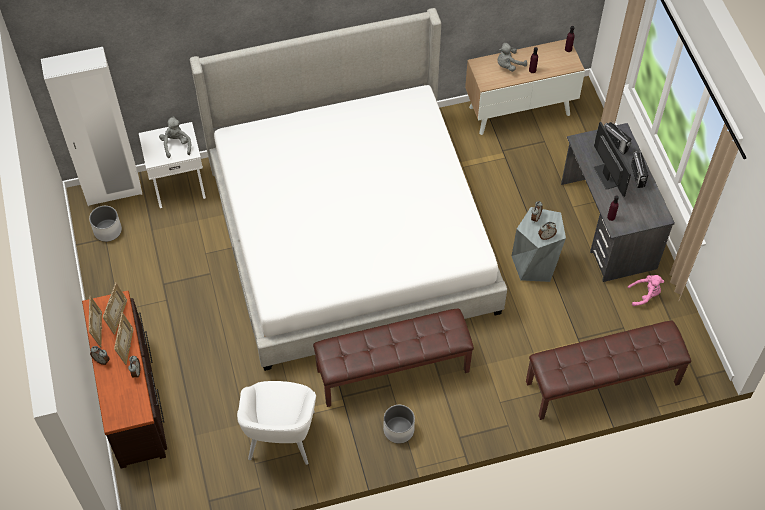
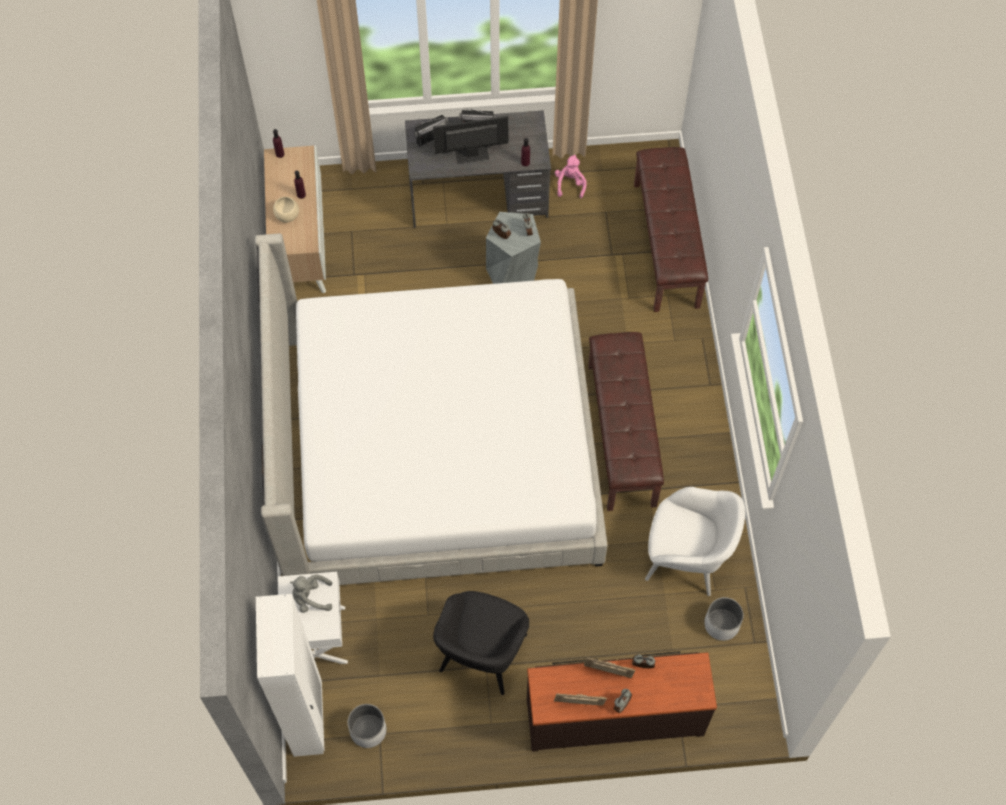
camera: 80 degrees left, 5 degrees up
(118, 317) = (564, 681): picture frame -> none
(175, 295) = (482, 655): none -> black armchair
(398, 429) = (693, 440): white planter -> white planter (721, 624)
(508, 65) = (287, 216): grey plush toy -> beige bowl

